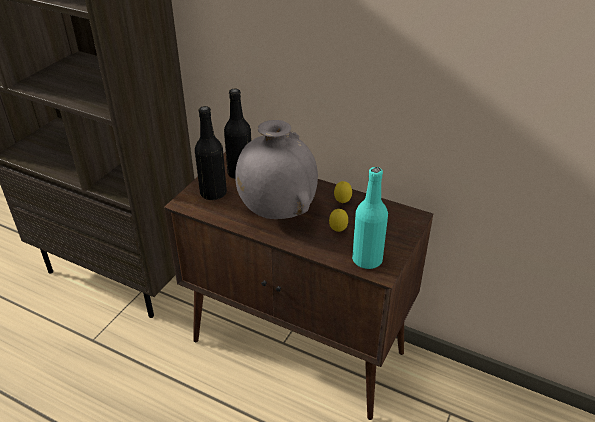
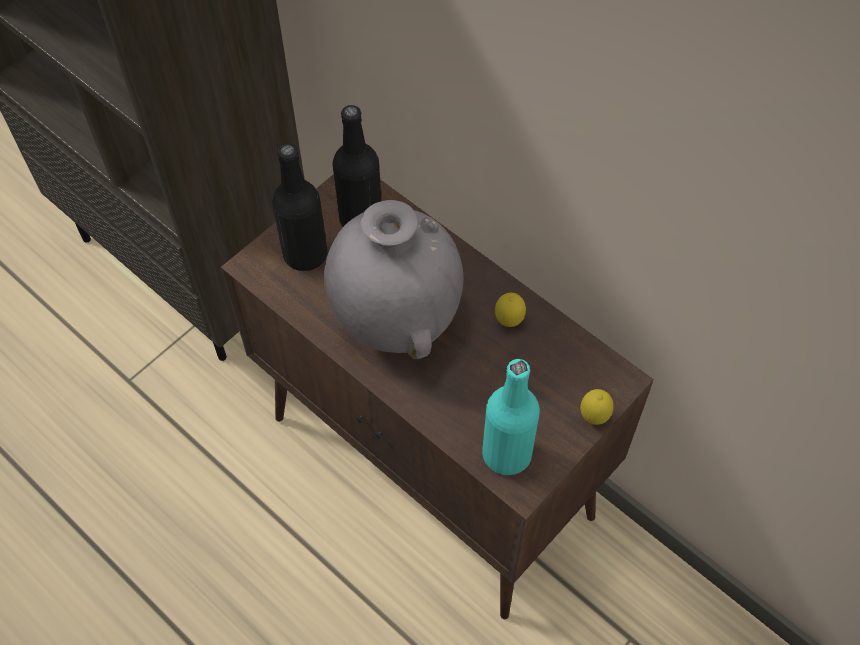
camera: 15 degrees right, 20 degrees up
(338, 231) = (481, 382): lemon -> lemon (594, 417)

